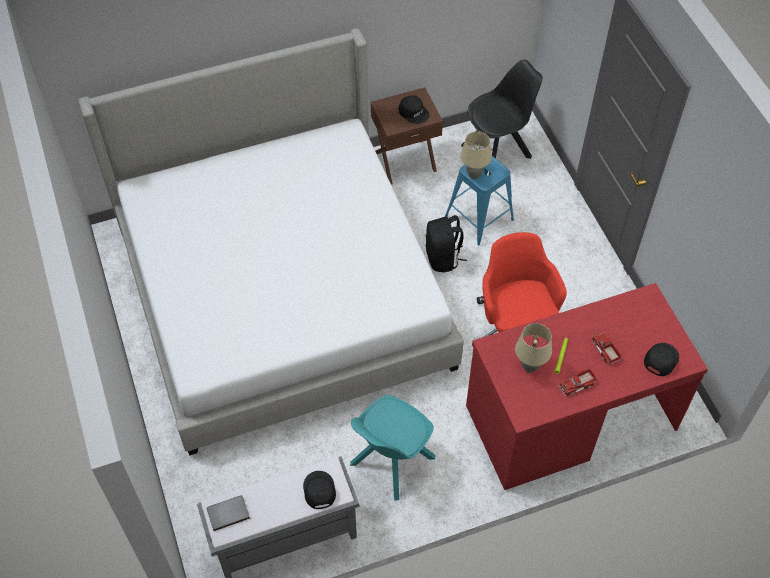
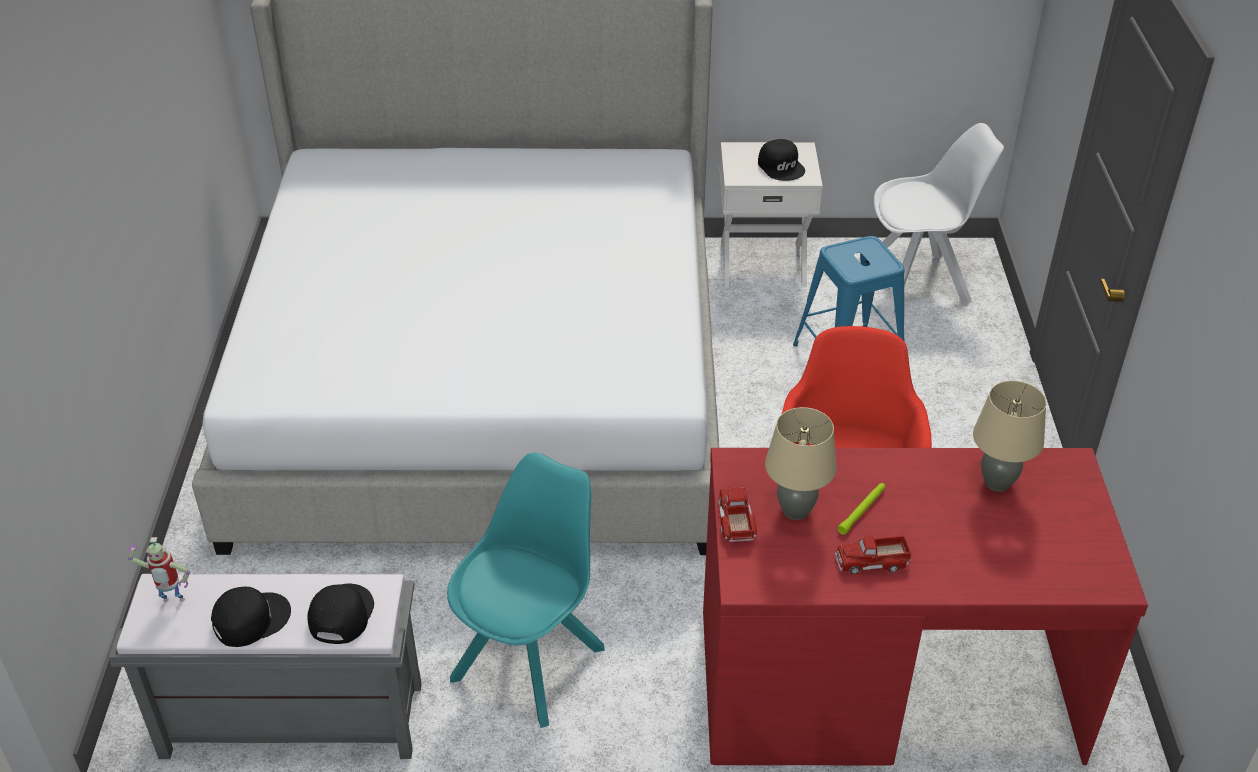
camera: 20 degrees right, 15 degrees down
(227, 512) = (172, 602): grey book -> toy robot
(390, 462) = (531, 660): turquoise chair -> turquoise chair turned 150 degrees clockwise
(405, 160) = (762, 263): brown nightstand -> white nightstand
(443, 258) = (763, 398): black backpack -> none
(474, 174) = (841, 259): beige table lamp -> beige table lamp (997, 483)
(498, 150) = (918, 283): black chair -> white chair
(605, 350) = (951, 522): toy truck -> toy truck (735, 520)
(660, 359) = (1055, 564): black cap -> black cap (250, 619)

